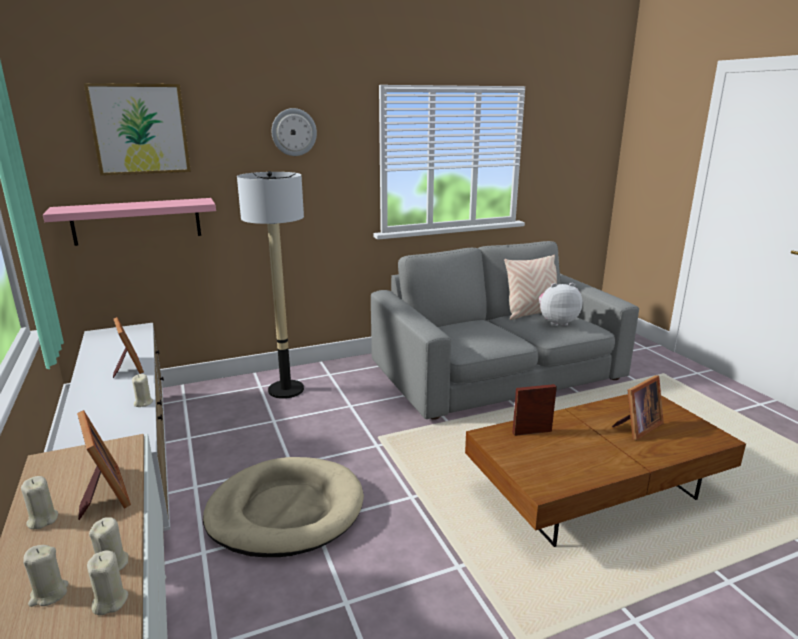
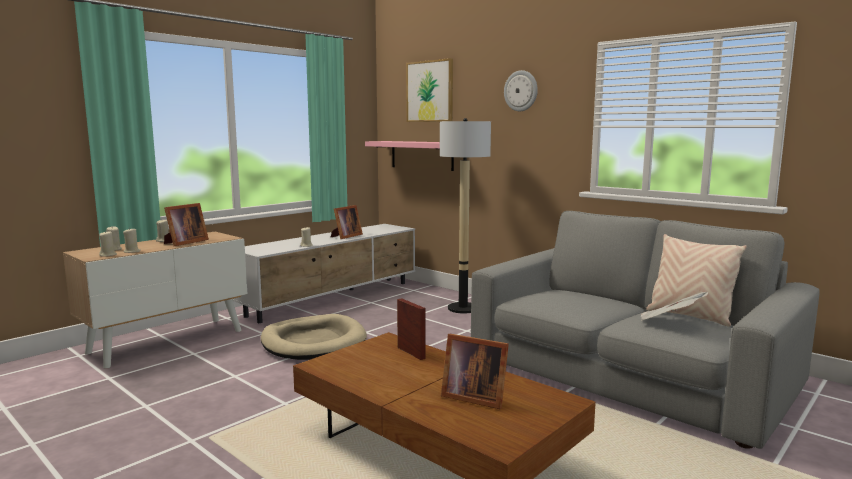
camera: 65 degrees right, 10 degrees down
(556, 322) = (669, 322): plush toy -> newspaper

